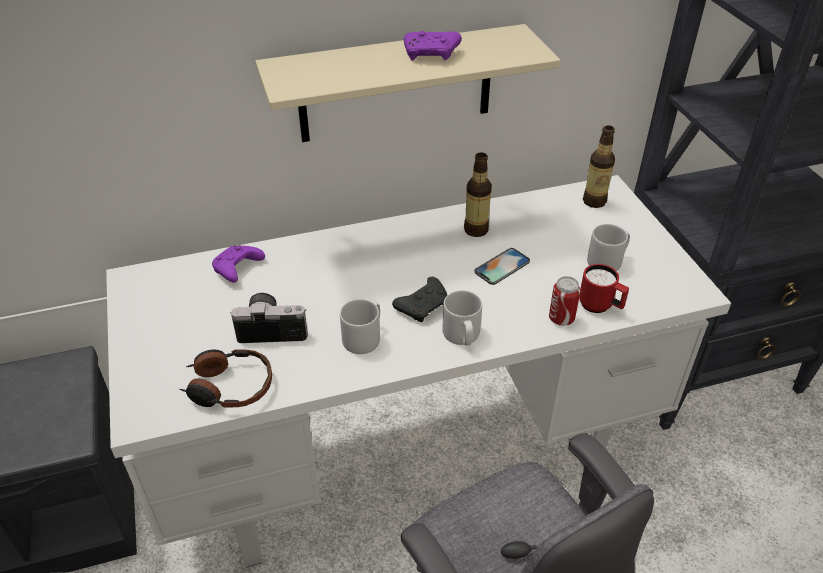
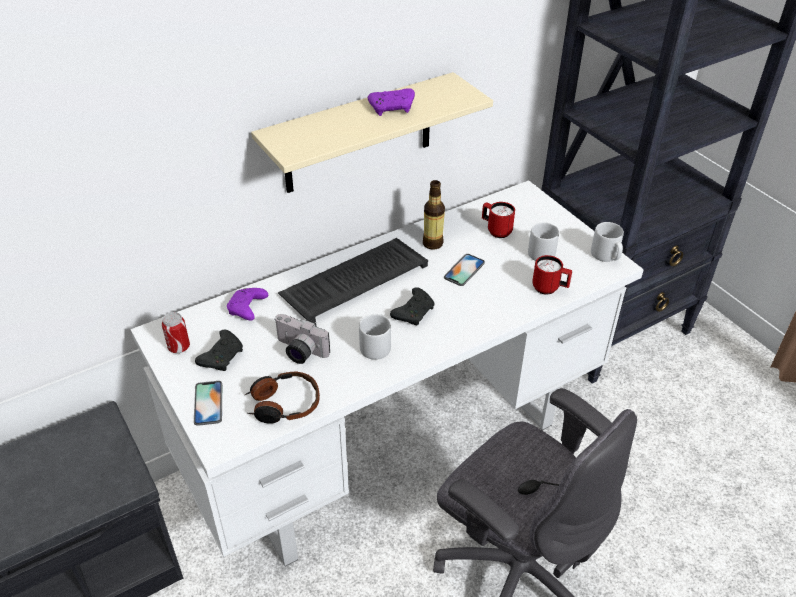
camera: 15 degrees left, 0 degrees up
(148, 368) = (208, 403): none -> phone
(187, 317) = (222, 356): none -> black game controller
(272, 328) = (298, 351): camera -> camera turned 135 degrees counterclockwise
(370, 256) = (355, 279): none -> keyboard
(462, 336) = (453, 330): grey mug -> grey mug (606, 256)
(557, 226) = (496, 230): none -> red mug
(561, 319) = (523, 303): can -> can (179, 347)
(594, 201) = (518, 205): bottle -> none

